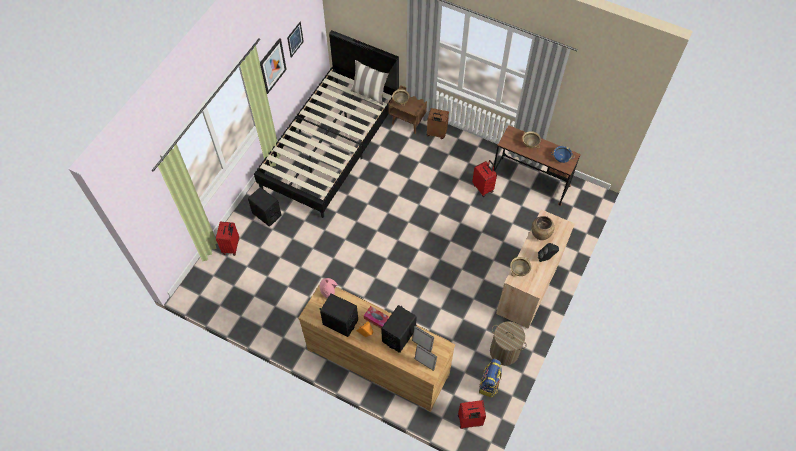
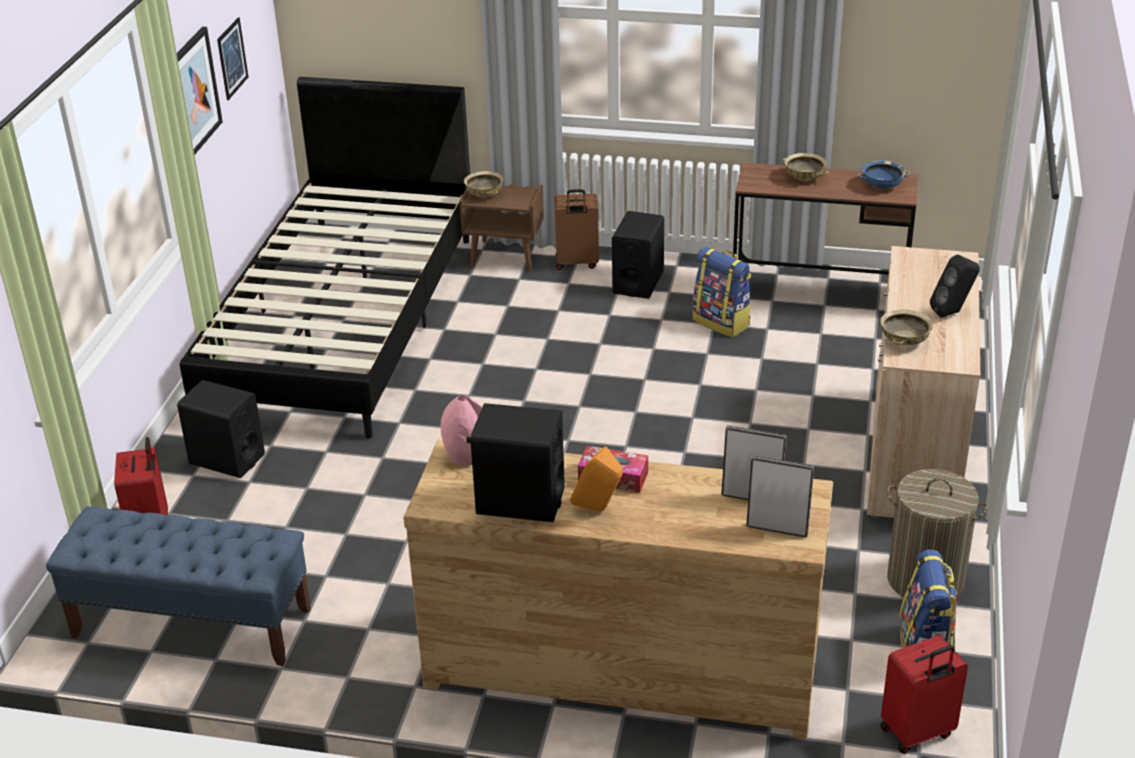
camera: 15 degrees left, 25 degrees down
(236, 295) = (191, 623): none -> blue bench
(369, 93) = (409, 202): pillow -> none
(399, 335) = (684, 494): black speaker -> black speaker (638, 282)
(483, 187) = (722, 322): red suitcase -> backpack
(540, 235) = (916, 282): brown vase -> none

